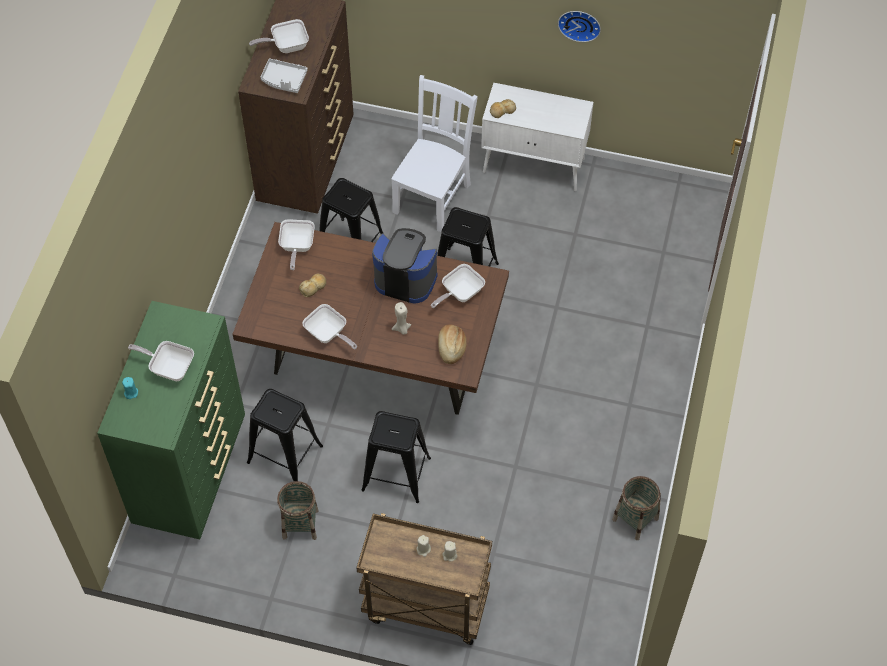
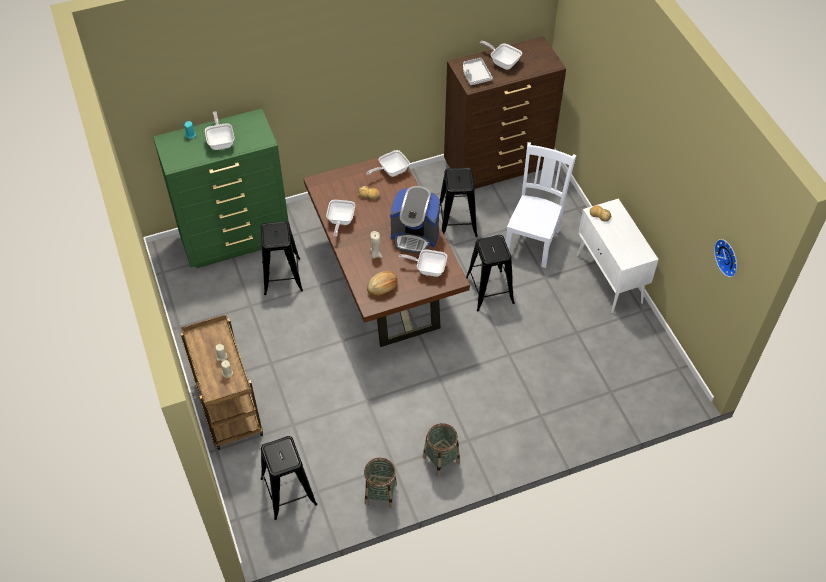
camera: 55 degrees right, 5 degrees down
(300, 524) = (240, 311): basket -> basket (441, 460)
(396, 474) = (311, 339): black stool -> black stool (288, 491)
(405, 279) = (415, 235): coffee machine -> coffee machine turned 120 degrees clockwise
(433, 196) = (533, 241): white chair -> white chair turned 60 degrees counterclockwise
(580, 23) = (669, 185): wall clock -> wall clock (728, 257)

